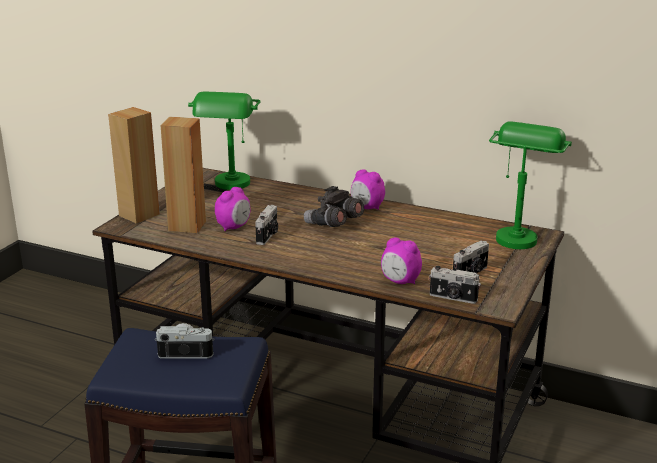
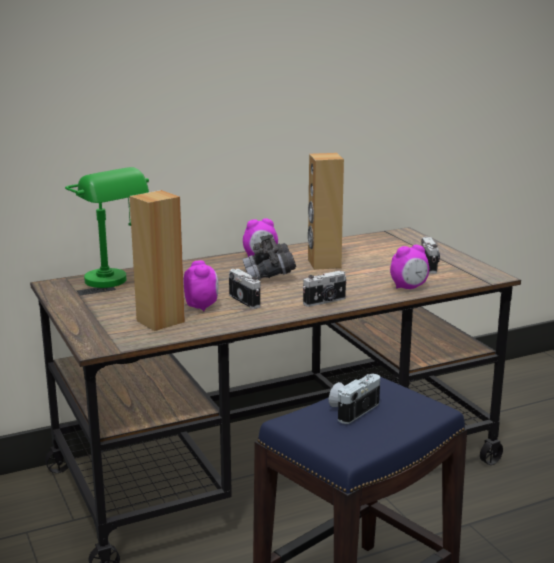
camera: 50 degrees left, 5 degrees down
(139, 215) = (90, 332): brown speaker -> brown speaker (323, 264)
(453, 298) = (460, 282): camera -> camera (325, 301)
(518, 234) = (393, 237): green table lamp -> none

